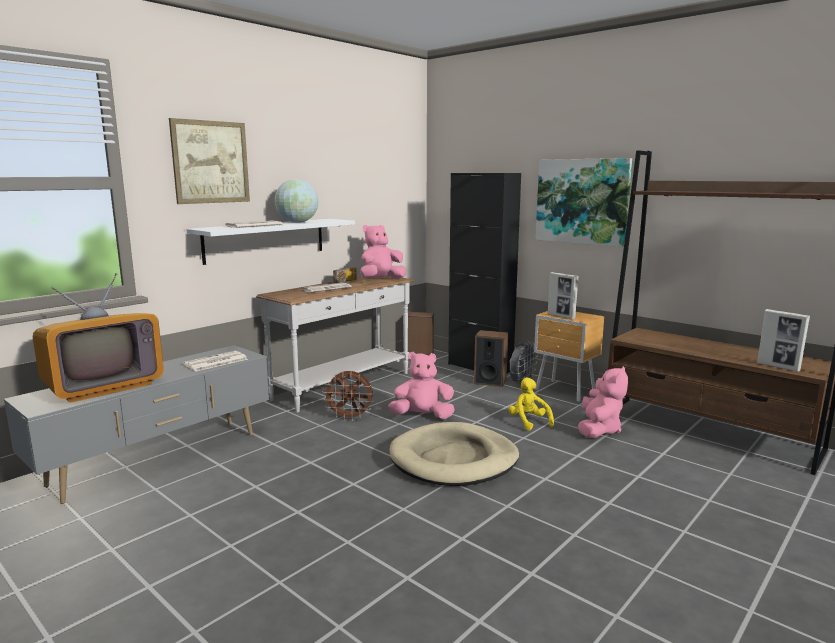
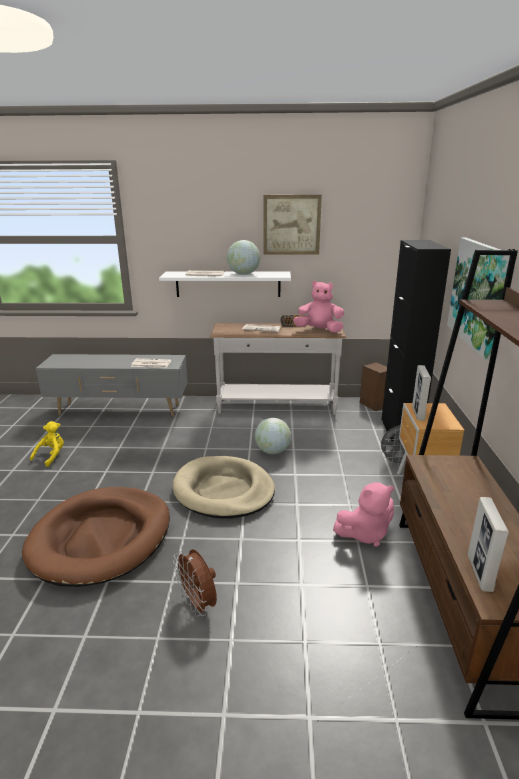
camera: 50 degrees right, 10 degrees up
(103, 386) = (87, 361): television -> none
(211, 162) = (184, 225): picture -> picture (291, 225)
(350, 418) = (234, 430): brown fan -> brown fan (198, 604)
(422, 416) = (272, 451): pink plush toy -> globe
(444, 555) = (101, 538): none -> brown dog bed
(490, 381) = (379, 449): speaker -> none
(528, 422) = (328, 495): yellow plush toy -> yellow plush toy (52, 456)

